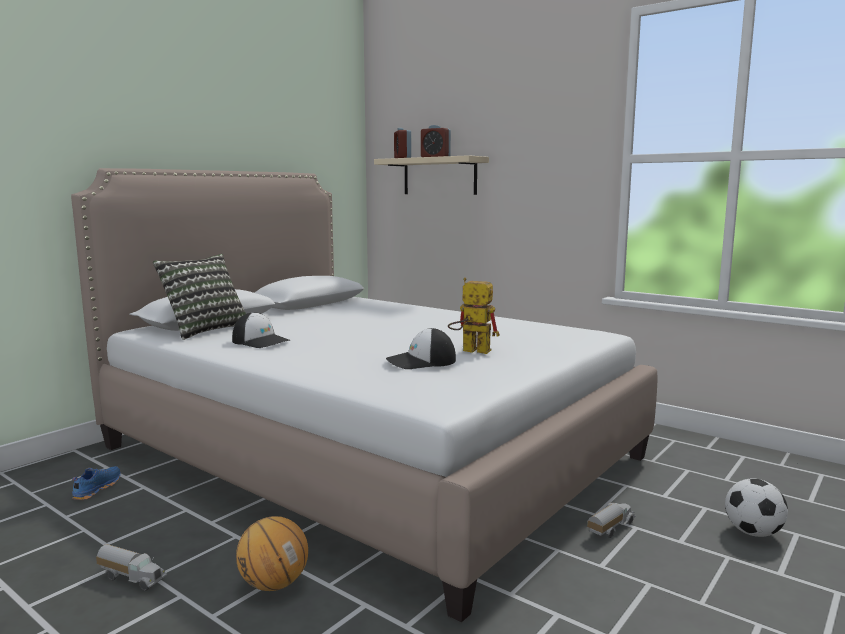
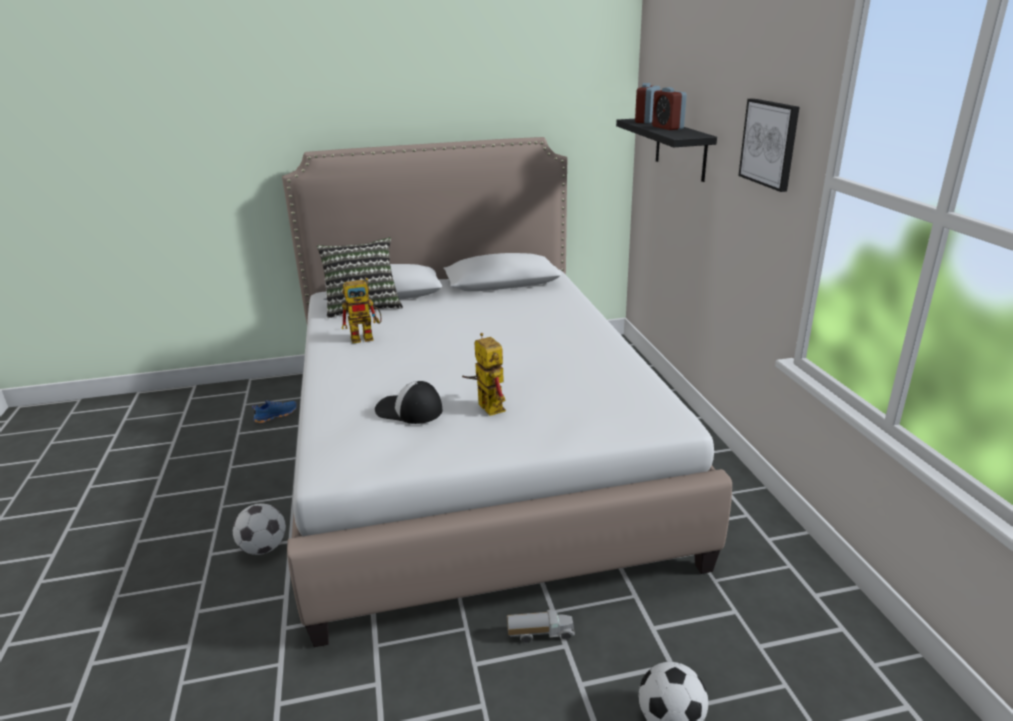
camera: 40 degrees right, 15 degrees up
(132, 578) = (211, 502): toy truck -> none
(261, 341) = (367, 337): cap -> toy robot
(273, 584) = (263, 548): basketball -> football
(439, 176) = (680, 148): beige shelf -> black shelf
(555, 148) = (769, 143): none -> picture

